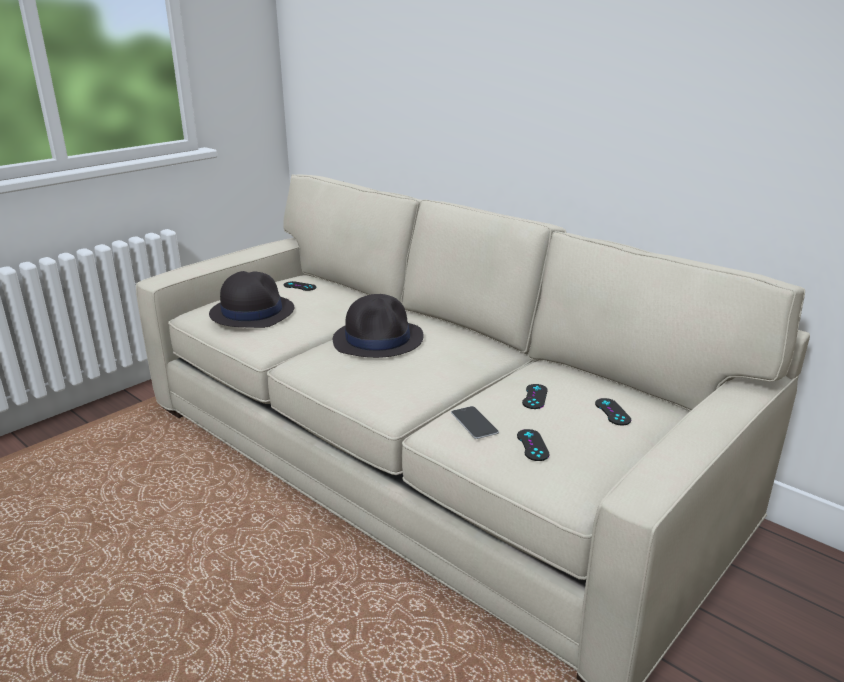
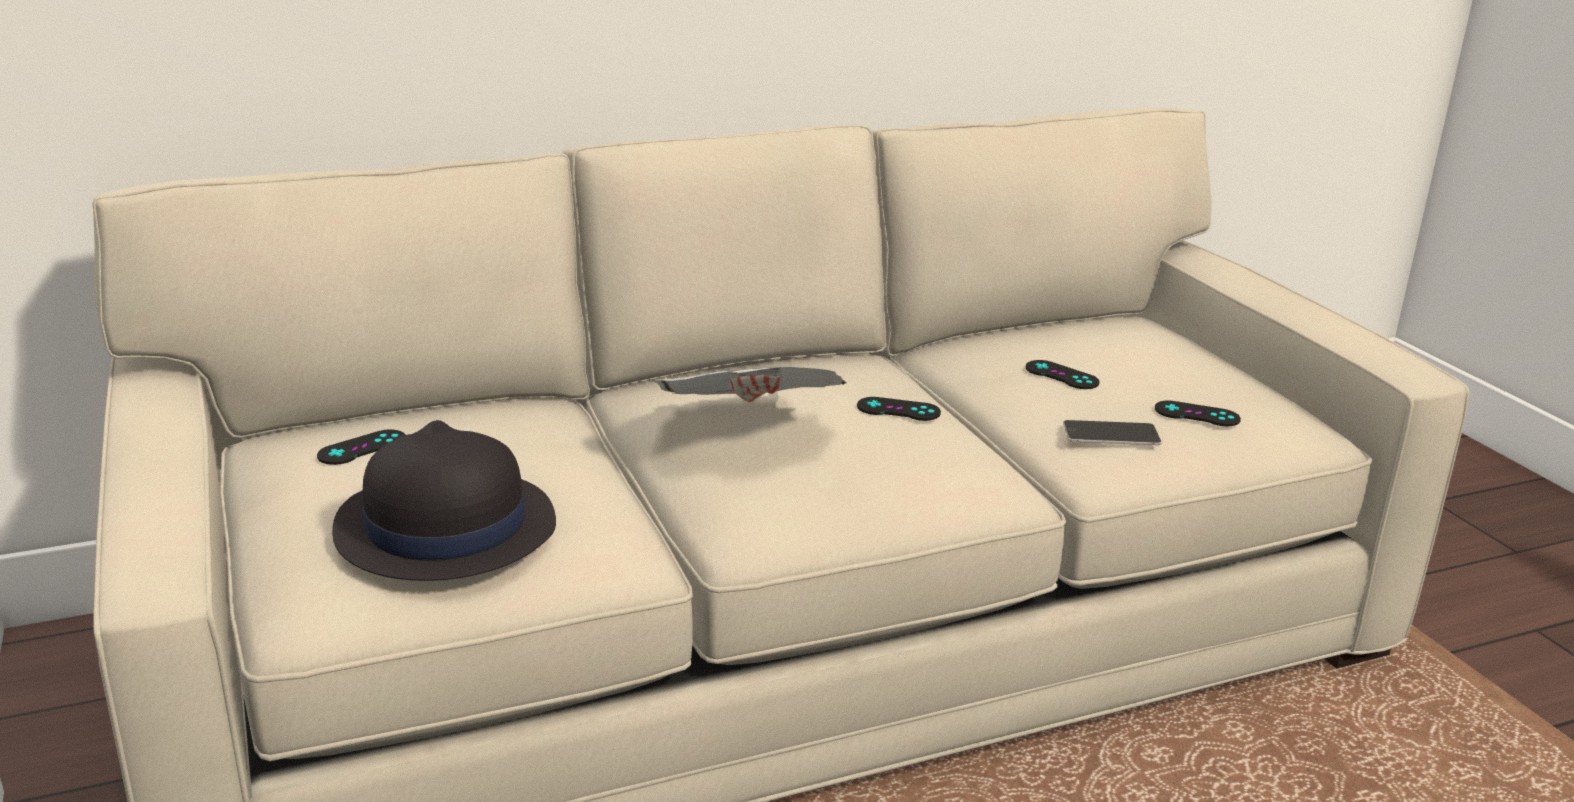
camera: 65 degrees left, 0 degrees up
(378, 339) = (749, 431): black hat -> newspaper
(612, 412) = (1135, 346): black game controller -> black game controller (898, 409)

